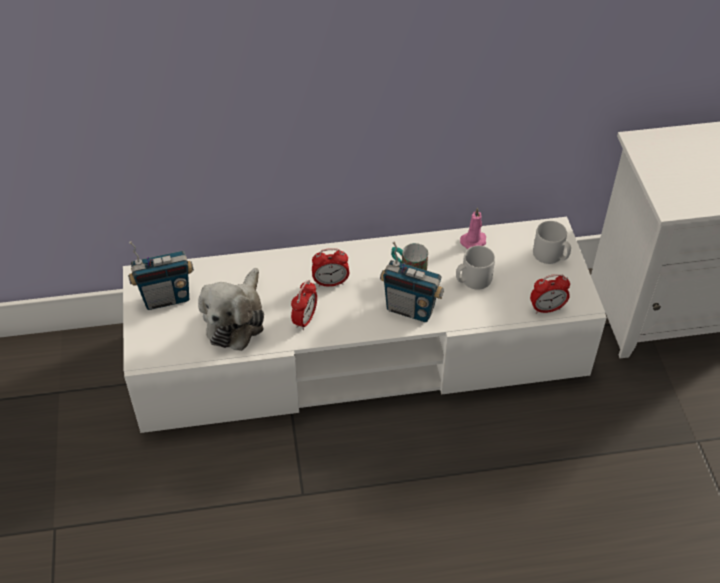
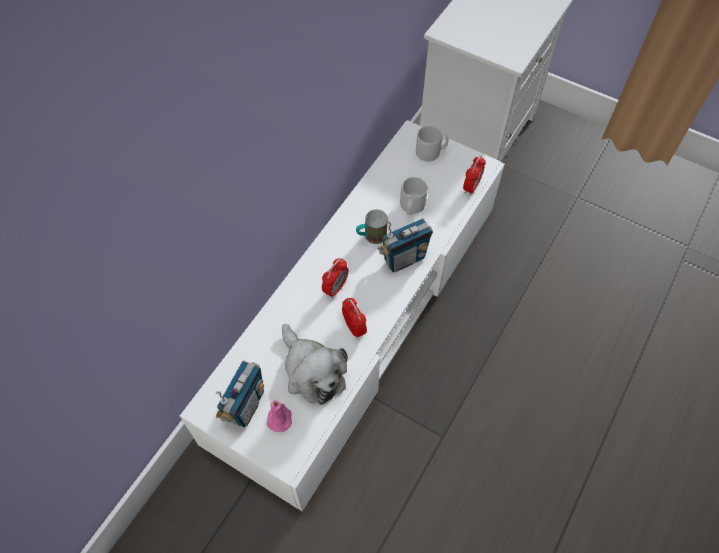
camera: 50 degrees left, 10 degrees up
(474, 241) = (379, 181): pink candle -> pink candle (279, 417)

